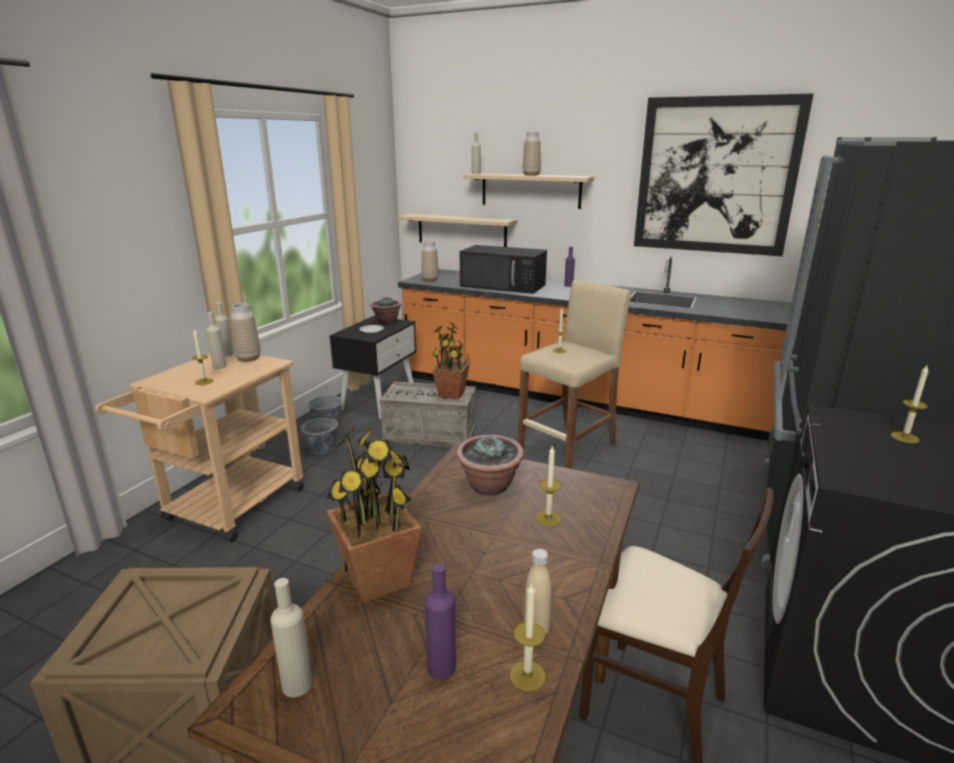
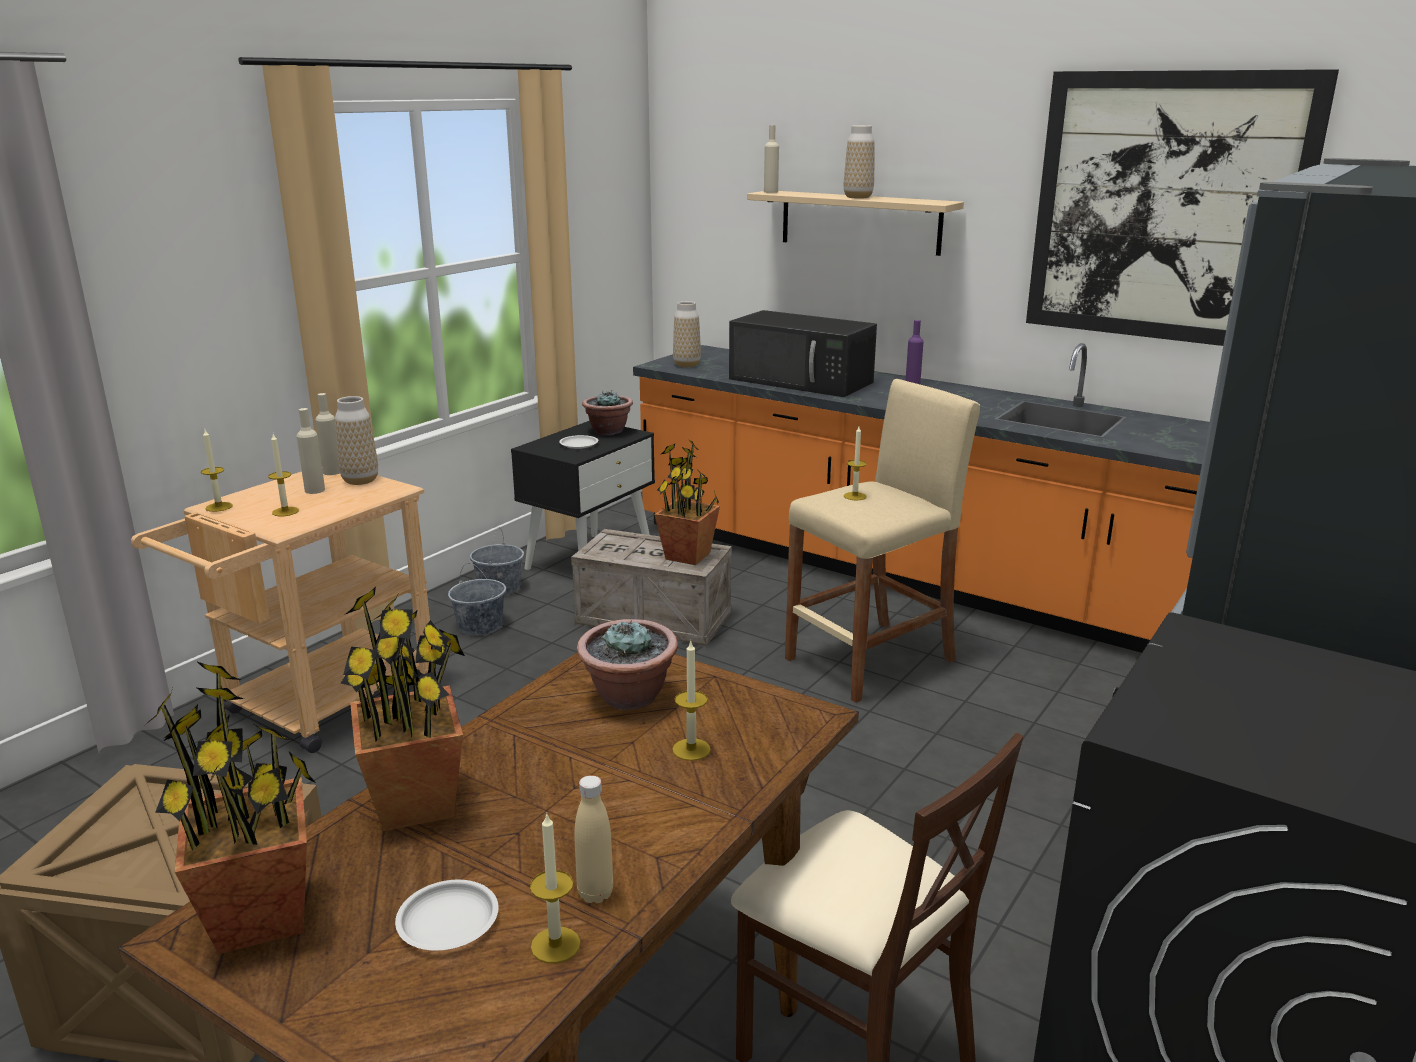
camera: 10 degrees right, 0 degrees up
(297, 684) = (262, 916): beige bottle -> potted plant
(441, 667) = (449, 921): purple bottle -> white plate
(461, 230) = (749, 284): beige shelf -> none
(904, 437) = (1289, 677): candle -> candle (219, 507)

